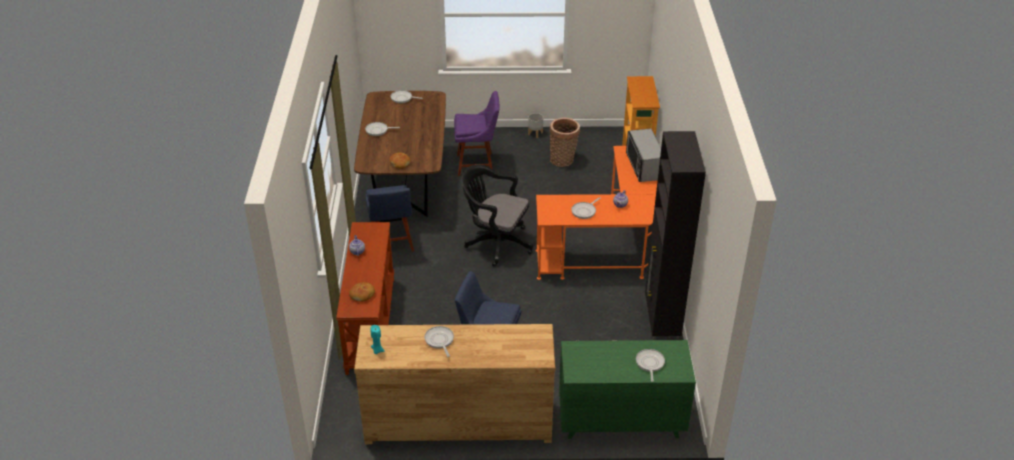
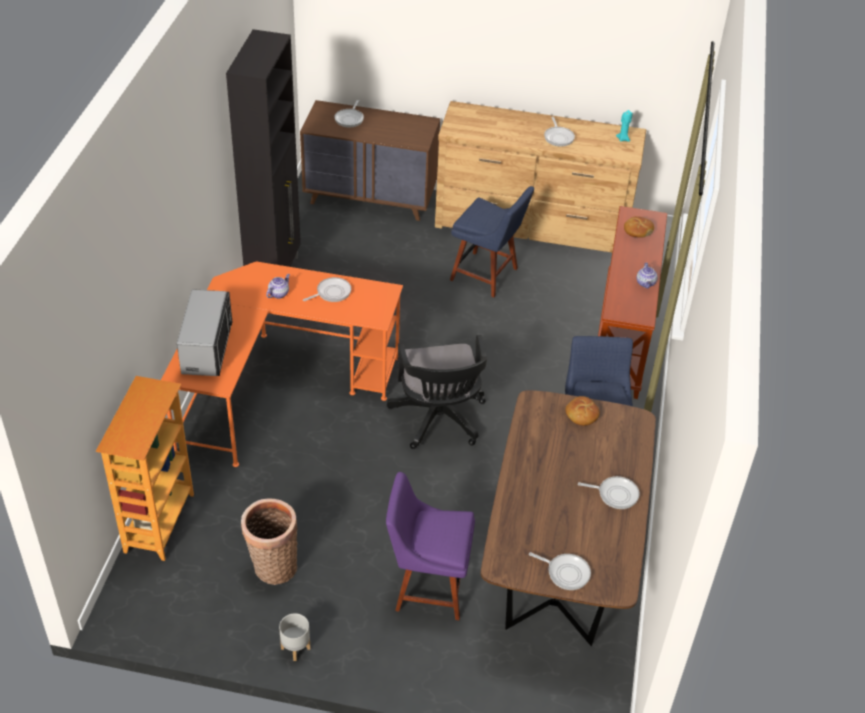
camera: 170 degrees left, 5 degrees up
(495, 243) = (439, 421): black office chair -> black office chair turned 45 degrees clockwise
(620, 421) = (371, 198): green dresser -> brown dresser

